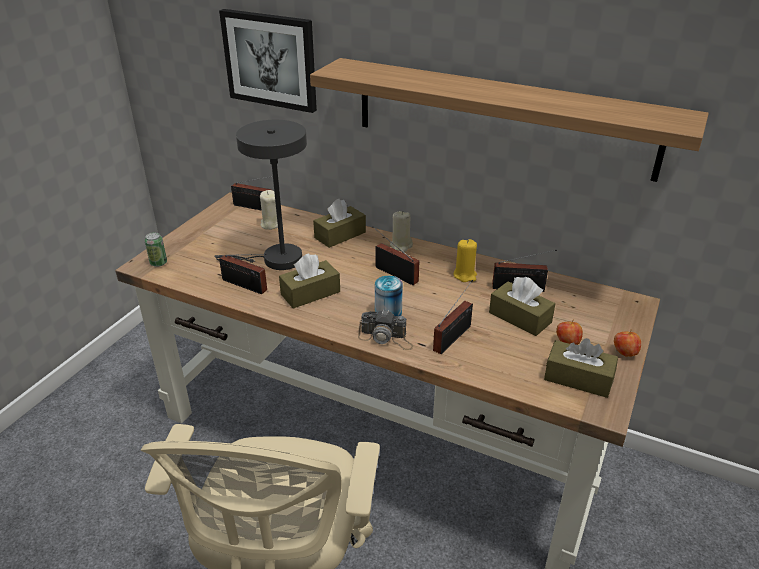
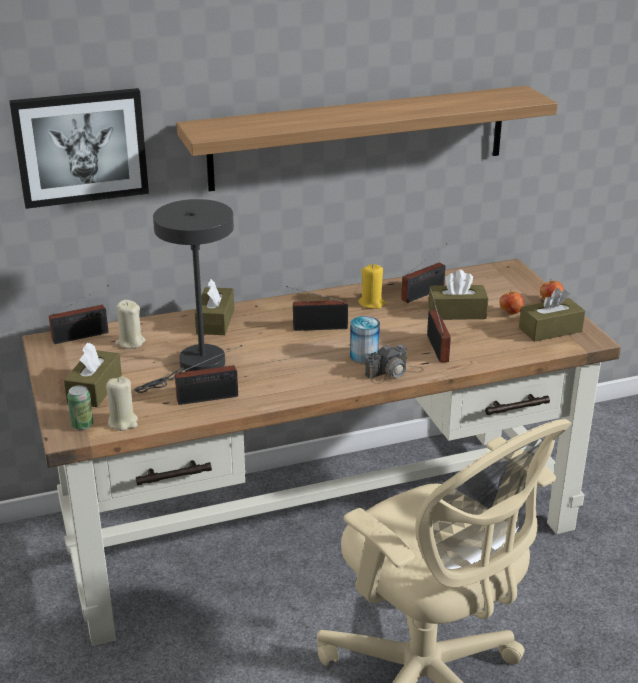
camera: 45 degrees left, 5 degrees down
(310, 293) = (277, 374): brown tissue box -> brown tissue box (95, 389)
(401, 245) = (283, 305): beige candle -> beige candle (123, 422)

